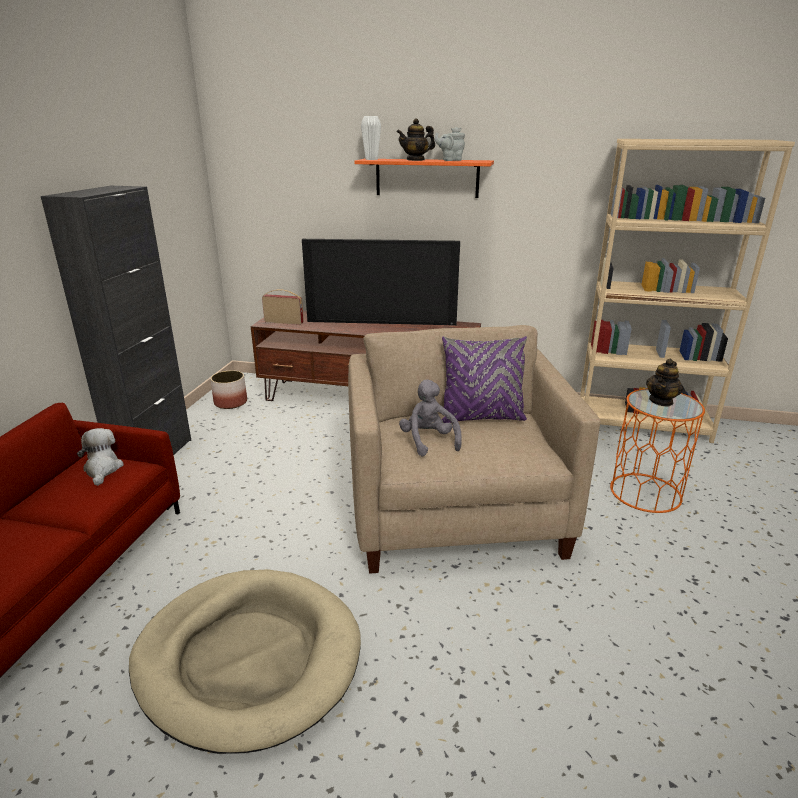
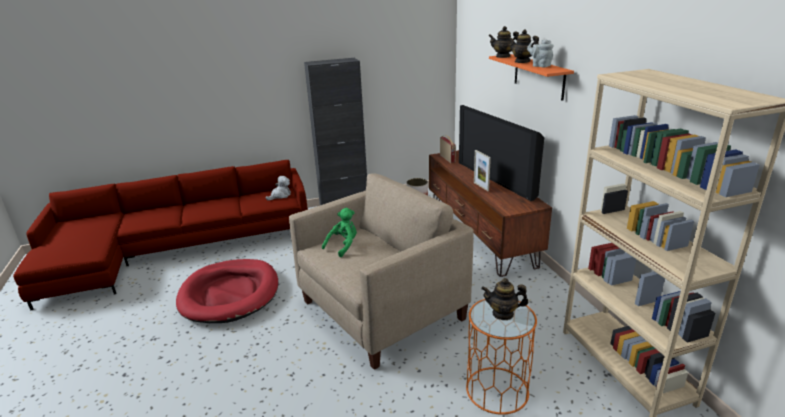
camera: 60 degrees right, 0 degrees up
(248, 658) = (230, 294): beige dog bed -> red dog bed
(371, 159) = (503, 56): white vase -> teapot
(389, 331) = (481, 186): none -> picture frame
(428, 441) = (343, 246): grey plush toy -> green plush toy
(481, 417) = (390, 252): purple pillow -> none

